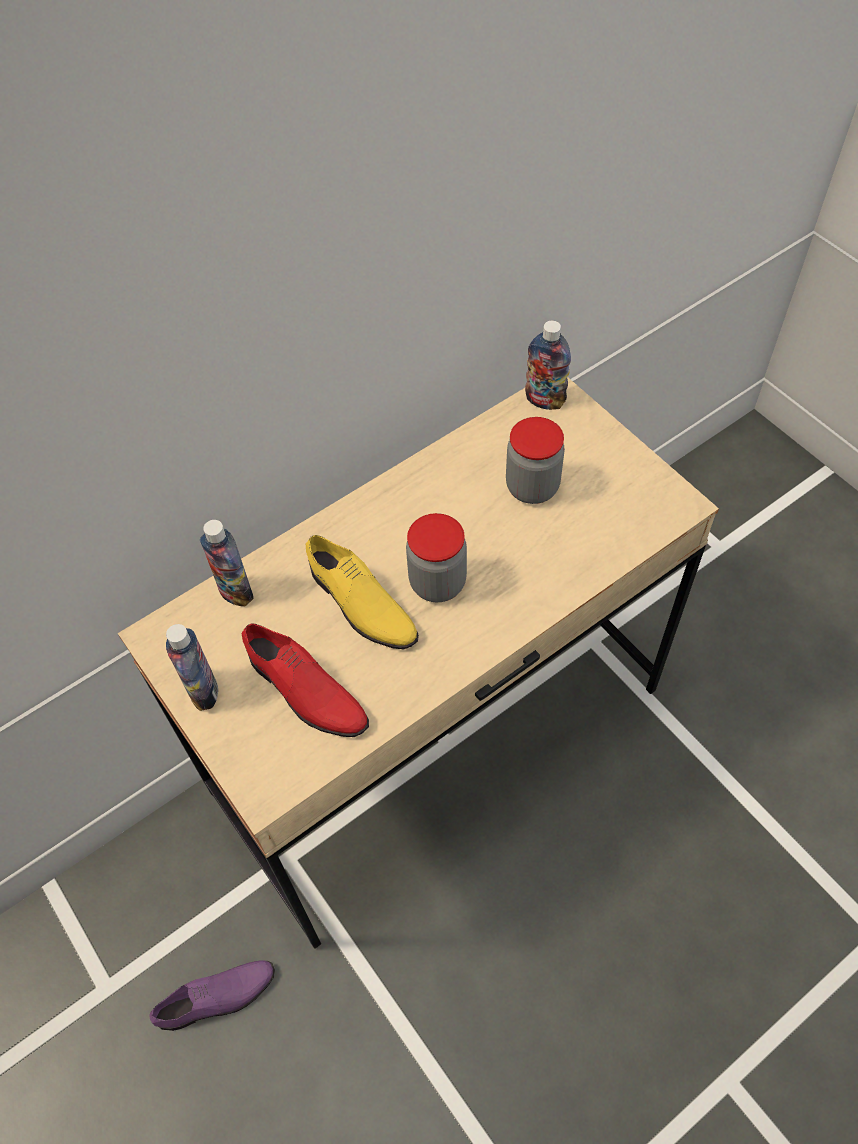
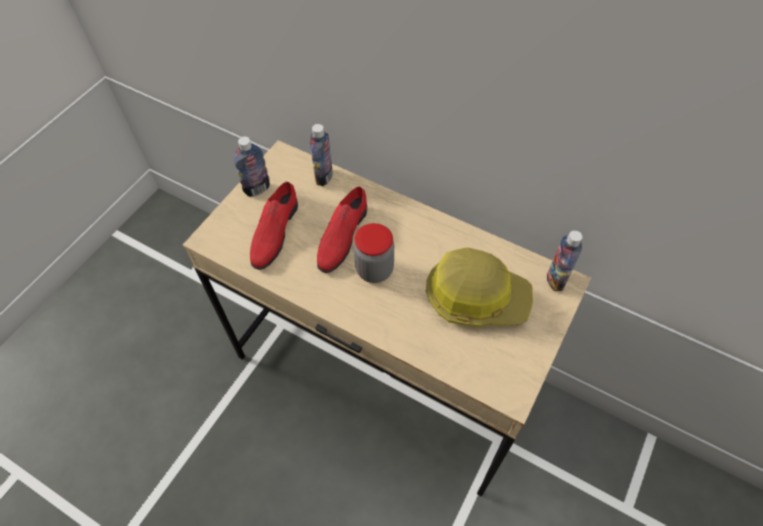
camera: 65 degrees right, 0 degrees up
(217, 998) = (200, 323): purple shoe -> none
(359, 604) = (341, 236): yellow shoe -> red shoe
(532, 487) = (476, 296): jar -> hard hat

